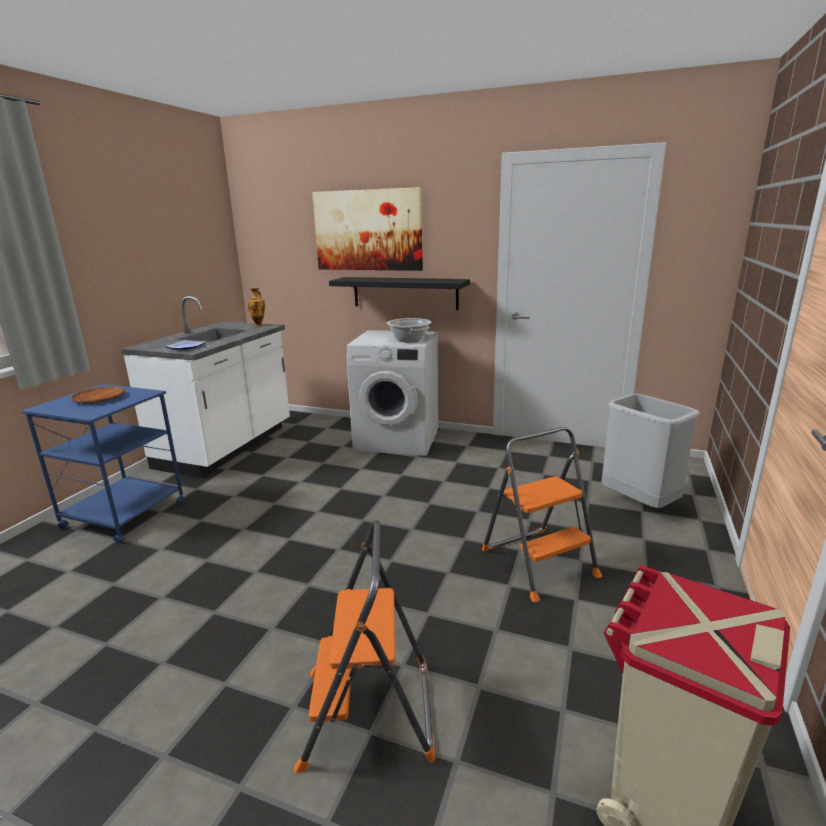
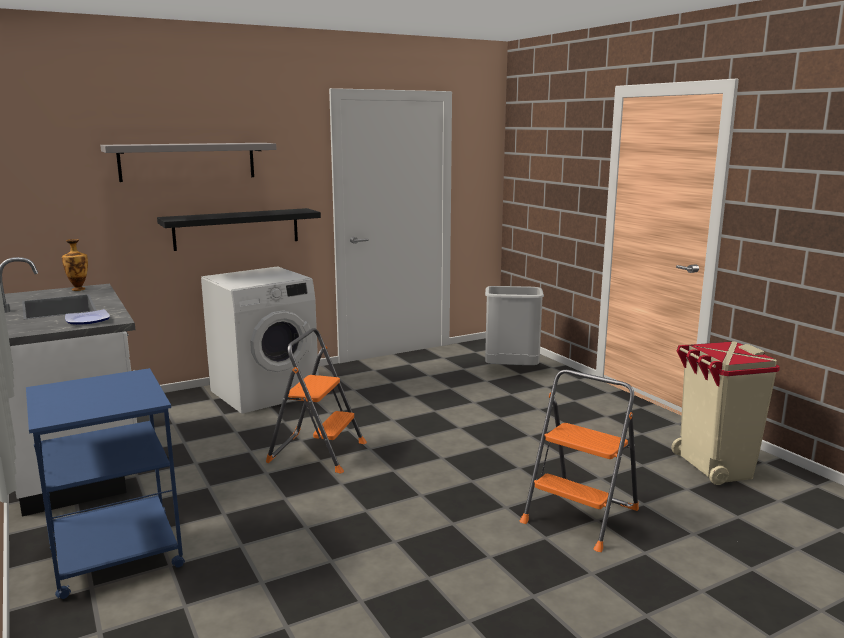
camera: 50 degrees left, 5 degrees down
(99, 398) = (93, 393): brown plate -> none
(368, 230) = (188, 161): picture -> grey shelf
(409, 339) = (279, 276): cooking pot -> none
(536, 560) = (518, 418): orange step ladder -> orange step ladder (314, 451)

